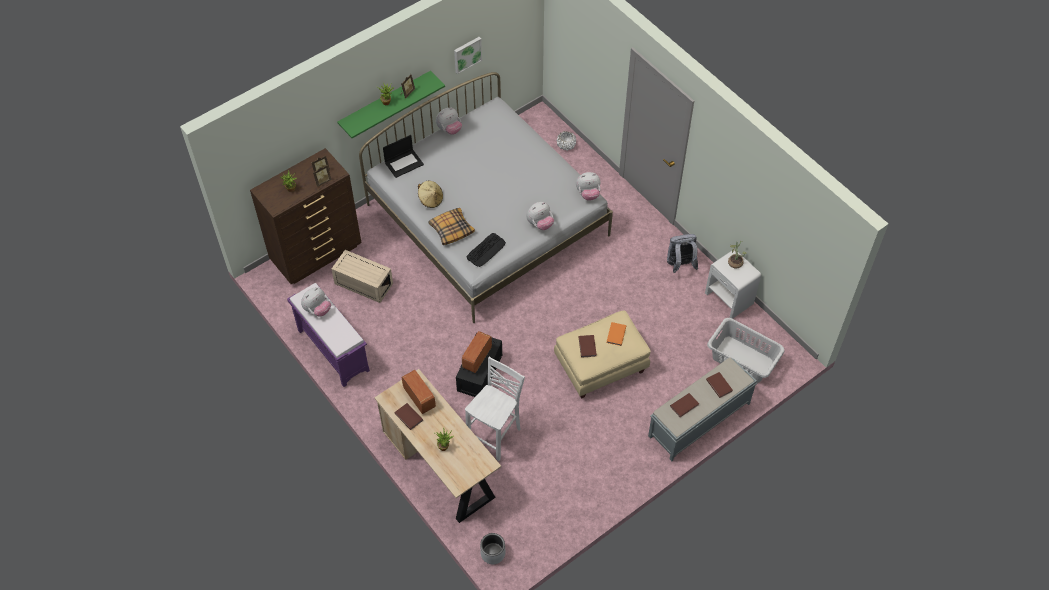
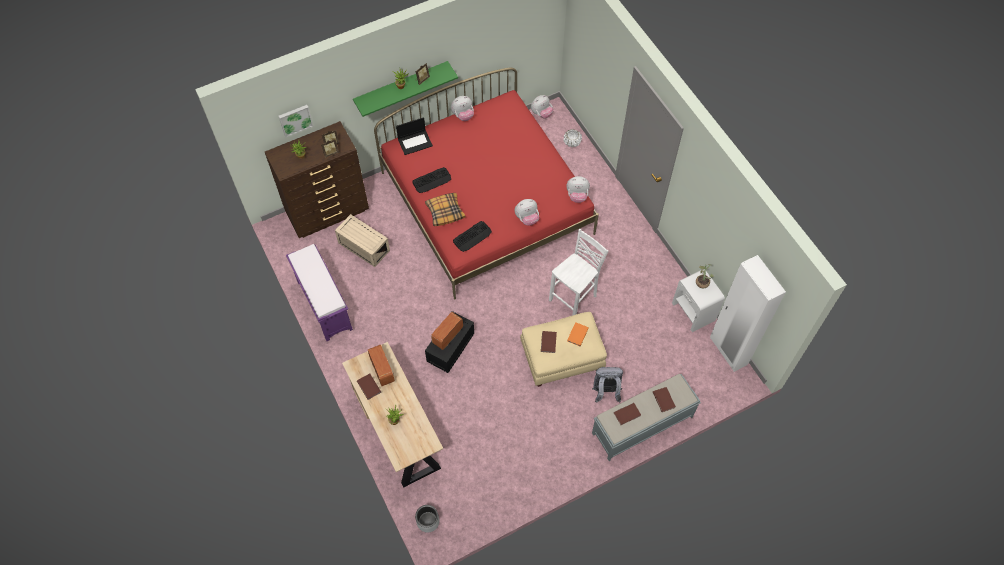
camera: 10 degrees right, 5 degrees up
(317, 309) = (310, 270): plush toy -> plush toy (541, 113)
(430, 199) = (432, 180): beige hat -> keyboard
(467, 54) = (485, 49): picture -> picture (295, 119)
(487, 220) = (486, 202): white bed -> red bed
(496, 435) = (453, 409): white stool -> white stool (574, 298)
(680, 265) = (654, 272): grey backpack -> grey backpack (605, 392)
(742, 360) = (694, 373): grey laundry basket -> none
(773, 333) = (728, 351): none -> white wardrobe

